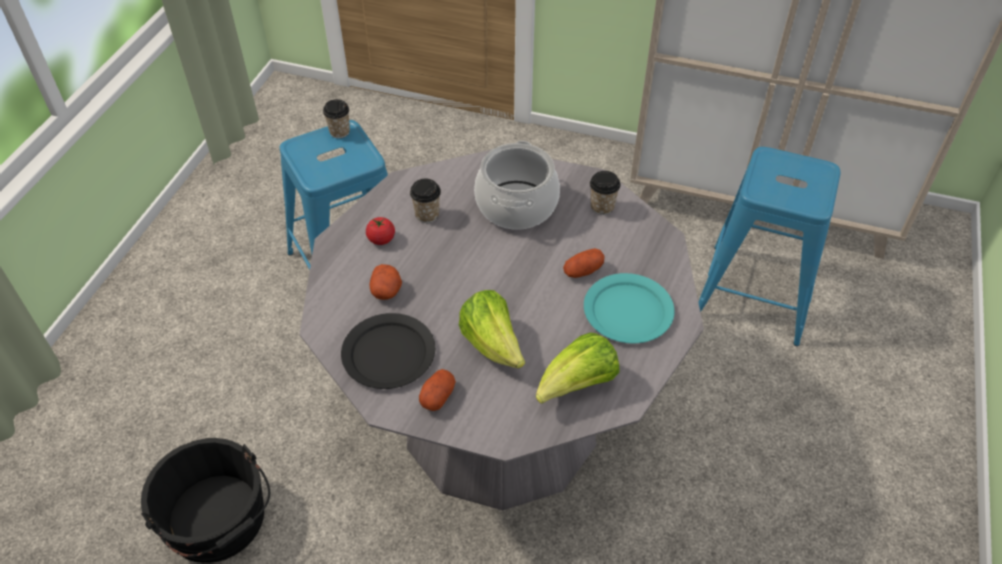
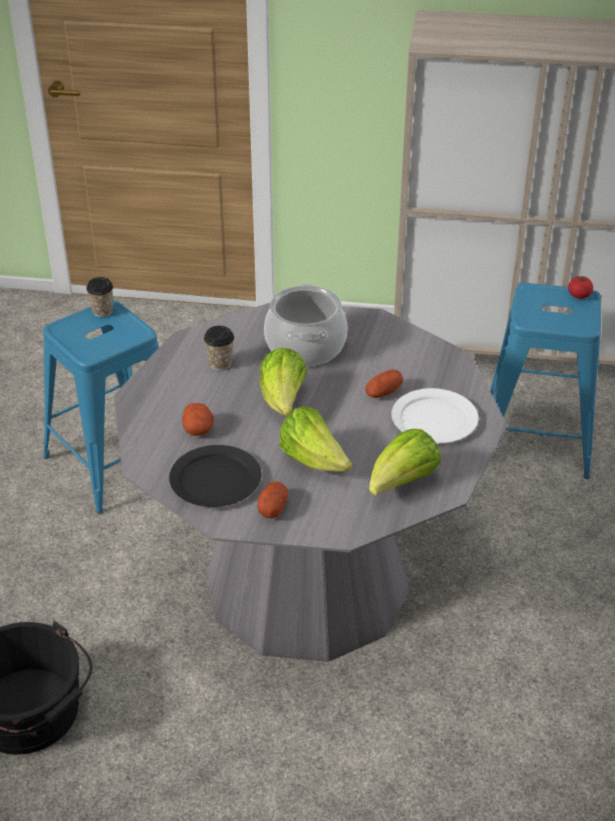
camera: 10 degrees left, 10 degrees down
(381, 239) = (180, 388): tomato -> tomato (579, 296)
(479, 268) = (283, 401): none -> lettuce
(602, 207) = (388, 339): cup -> none
(628, 311) = (435, 420): turquoise plate -> white plate

